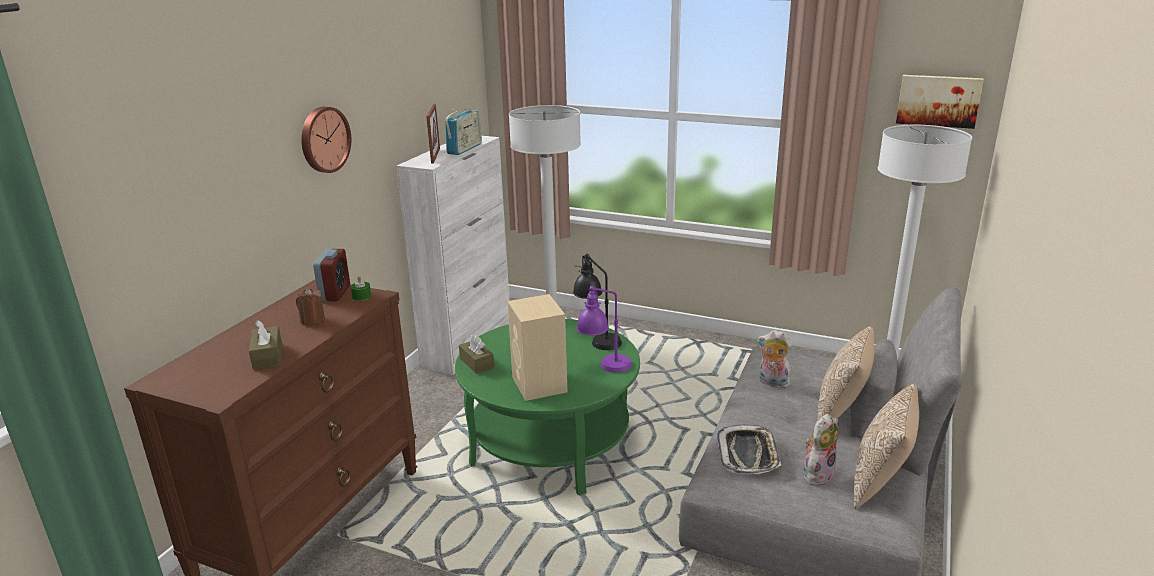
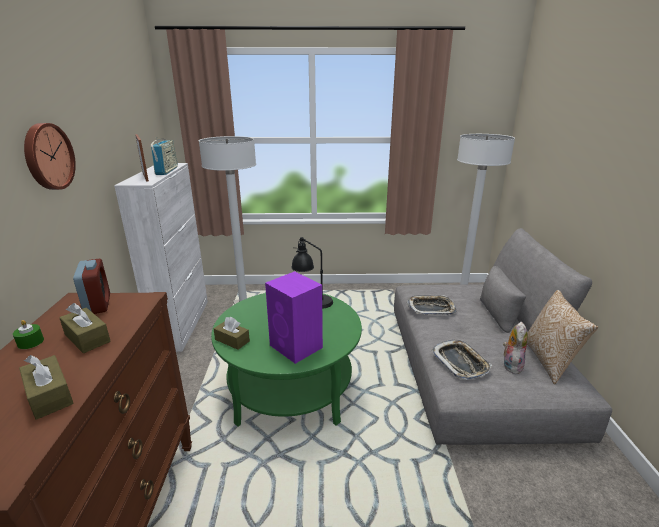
camera: 25 degrees left, 0 degrees up
(312, 320) = (87, 338): brown candle -> brown tissue box
(361, 296) = (130, 302): green candle -> green candle (30, 342)
(539, 385) = (297, 347): beige speaker -> purple speaker
(604, 369) = (336, 322): purple table lamp -> none
(772, 383) = (431, 308): plush toy -> tray
(841, 414) = (486, 319): pillow -> none
(938, 100) = (480, 118): picture -> none

